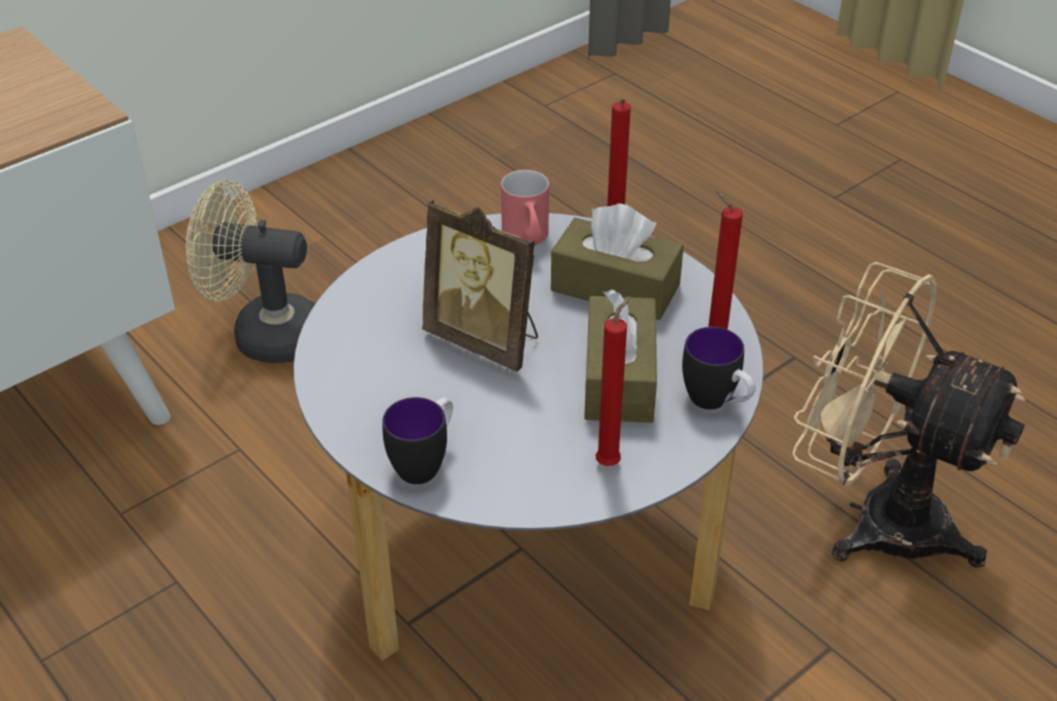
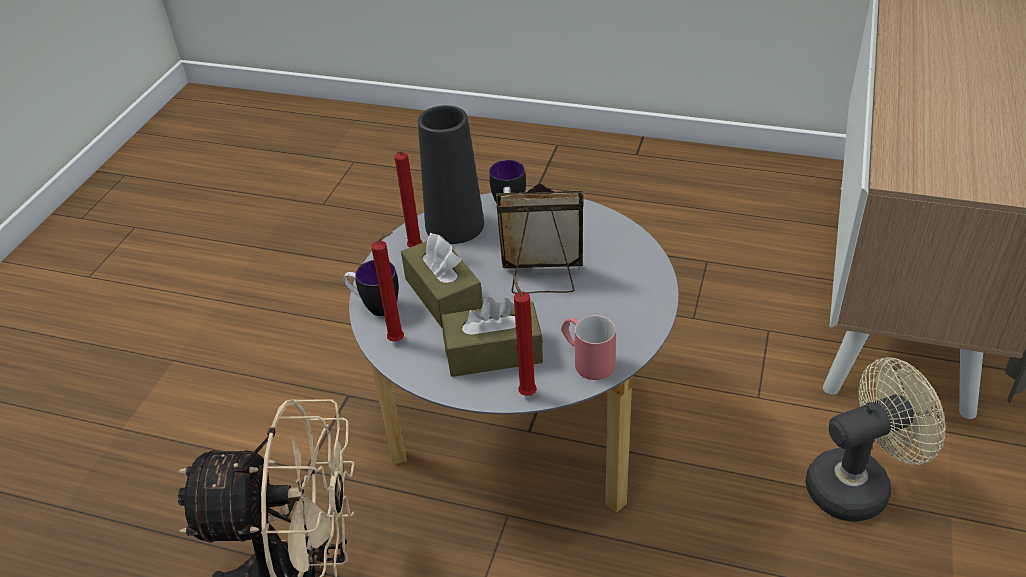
camera: 150 degrees right, 0 degrees up
(523, 475) = (454, 225): none -> black vase

